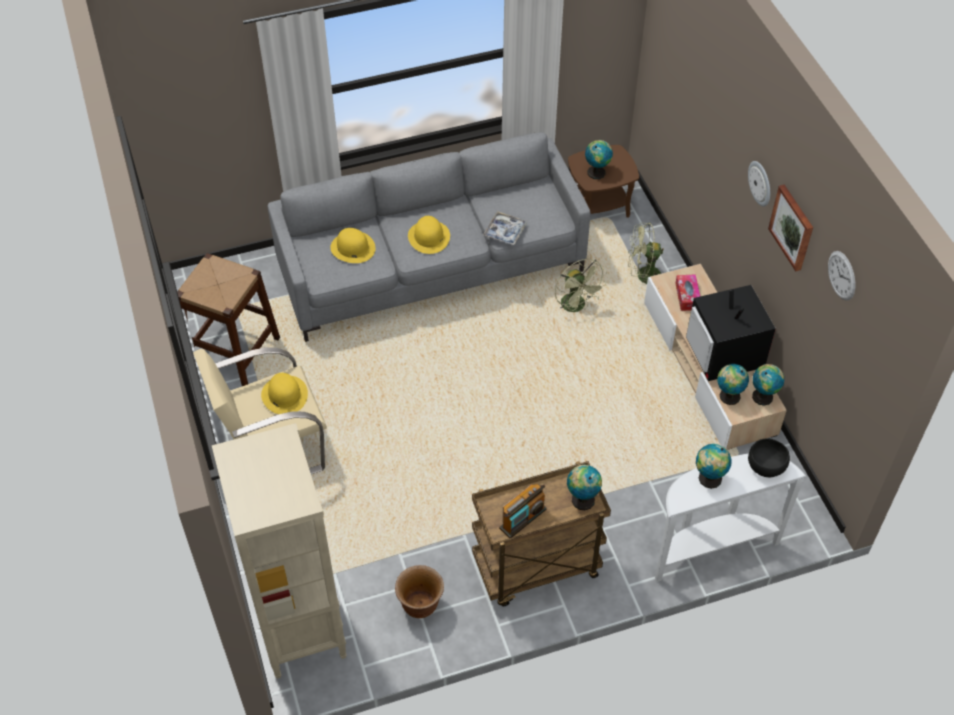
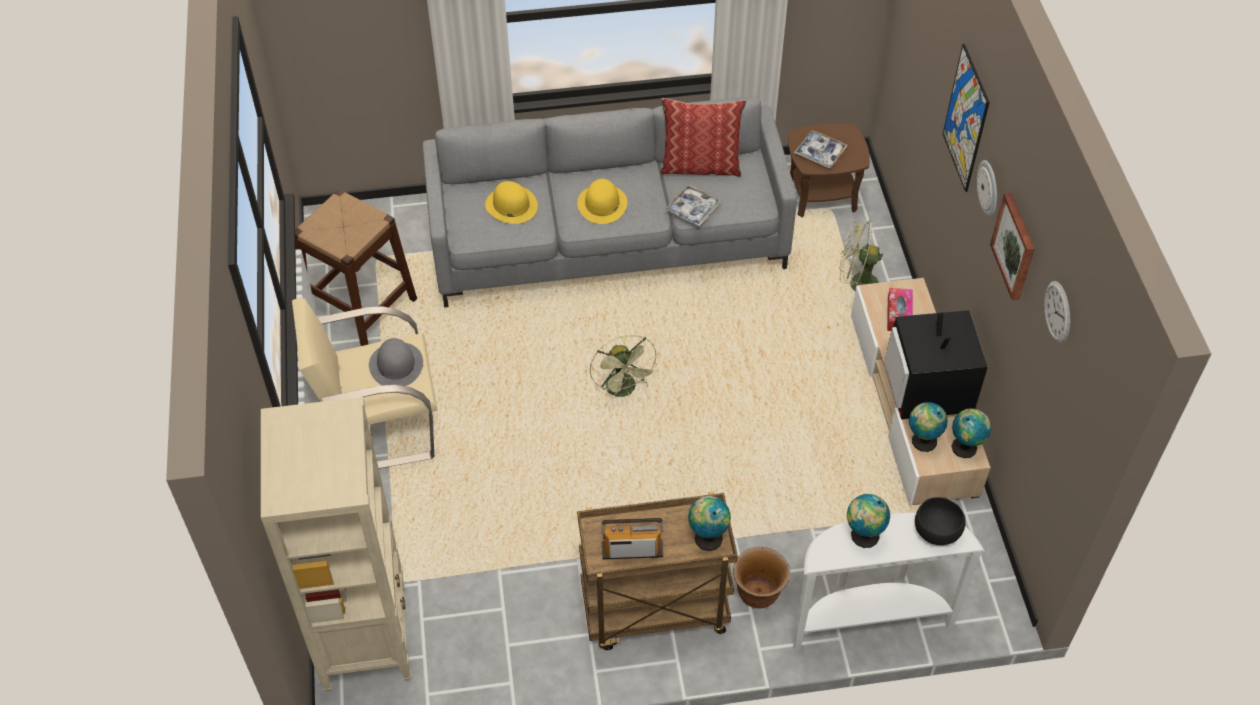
camera: 10 degrees right, 0 degrees up
(284, 394) = (396, 364): yellow hat -> grey hat
(420, 605) = (509, 633): brown planter -> brown planter (758, 593)
(503, 195) = (700, 166): none -> pillow
(523, 519) = (632, 550): radio -> radio turned 150 degrees counterclockwise
(577, 307) = (769, 310): green fan -> green fan (624, 390)
(597, 172) = (820, 153): globe -> tray
(731, 129) = (966, 118): none -> picture

